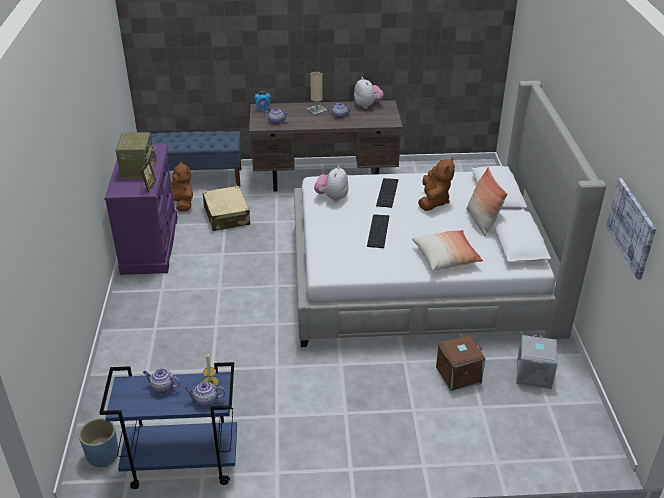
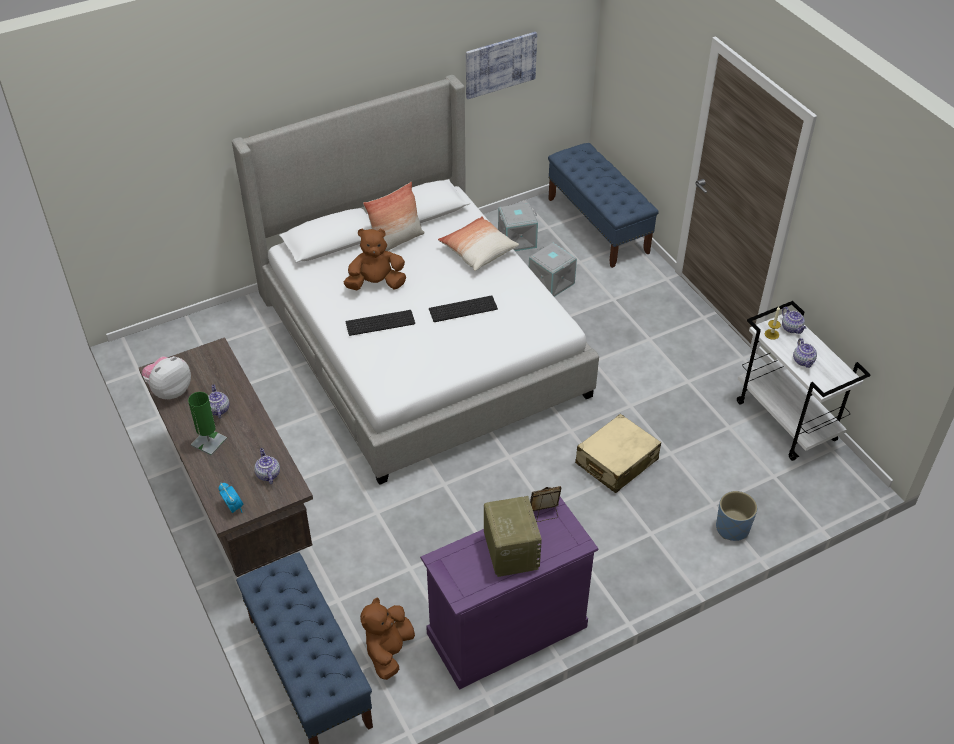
camera: 115 degrees left, 10 degrees up
(103, 455) = (825, 481): blue planter -> blue planter (732, 528)
(138, 169) = (510, 550): radio -> radio turned 105 degrees clockwise
(181, 464) = (787, 421): blue cart -> white cart
(227, 216) = (391, 574): beige suitcase -> beige suitcase (616, 462)
(316, 110) = (209, 442): beige table lamp -> green table lamp
(332, 197) = (417, 367): plush toy -> none
(458, 374) = (550, 283): brown storage box -> grey storage box
(536, 445) = (598, 226): none -> blue bench

